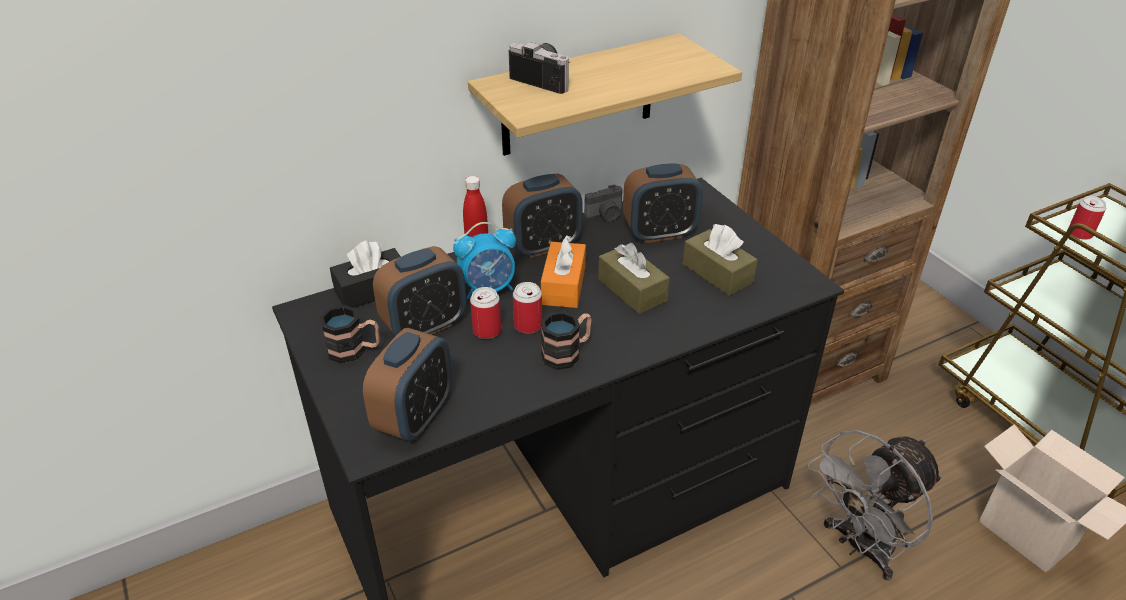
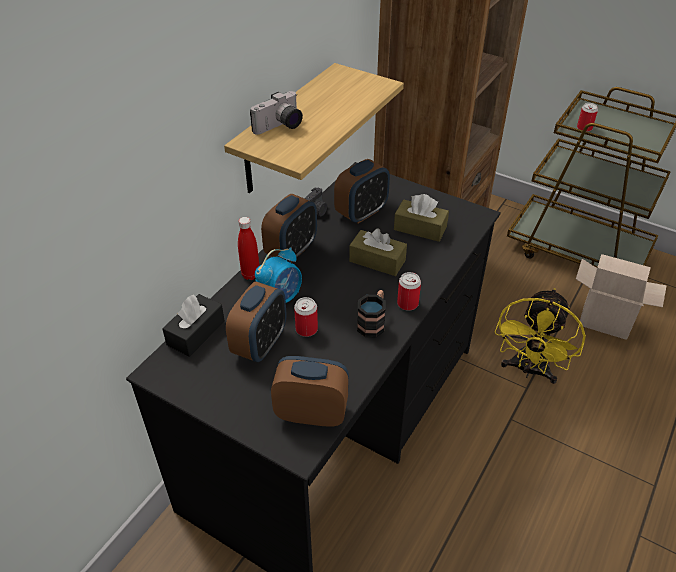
camera: 30 degrees left, 5 degrees up
(354, 350) = (224, 384): mug -> none
(415, 417) = (311, 413): alarm clock -> alarm clock turned 75 degrees counterclockwise
(528, 325) = (331, 314): can -> can (407, 303)
(544, 79) = (280, 127): camera -> camera turned 135 degrees clockwise
(563, 285) = (330, 275): orange tissue box -> none
(860, 547) = (529, 370): grey fan -> yellow fan

